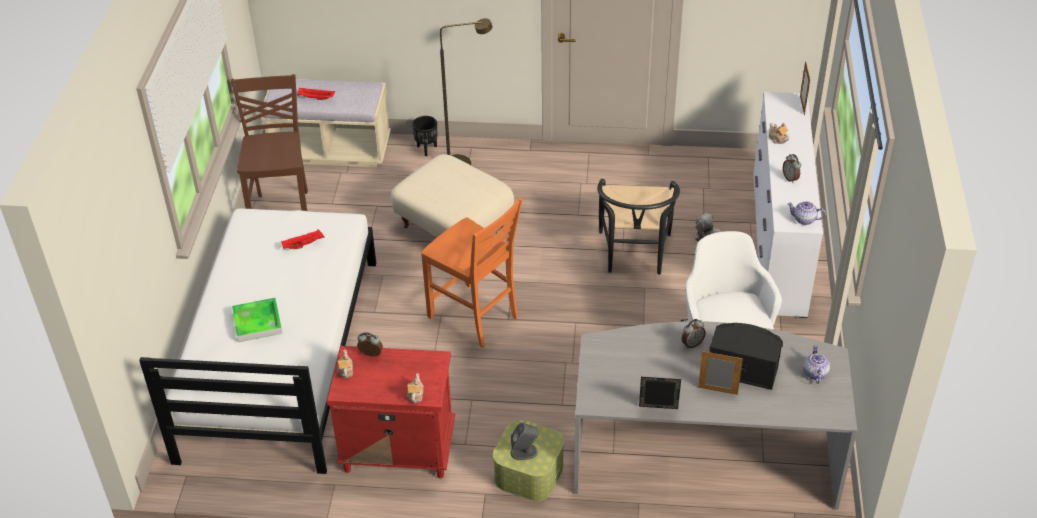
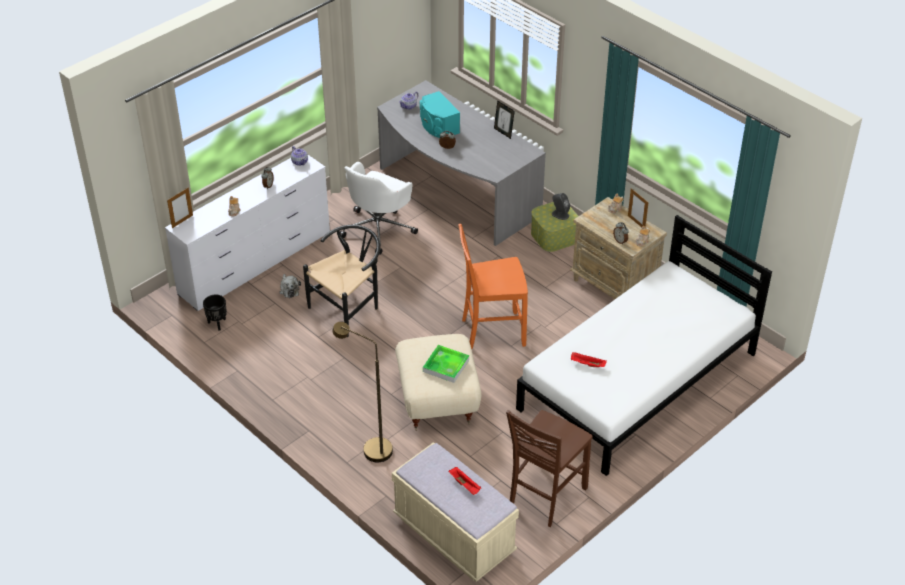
camera: 140 degrees left, 0 degrees up
(257, 322) = (662, 326): tray -> tray (446, 366)
(397, 450) = (614, 286): red nightstand -> beige nightstand
(427, 149) = (380, 484): black planter -> black planter (217, 323)
(475, 317) = (491, 331): orange chair -> orange chair turned 90 degrees counterclockwise
(717, 391) = (464, 124): picture frame -> picture frame (636, 222)
(743, 367) = (438, 126): black speaker -> turquoise speaker

